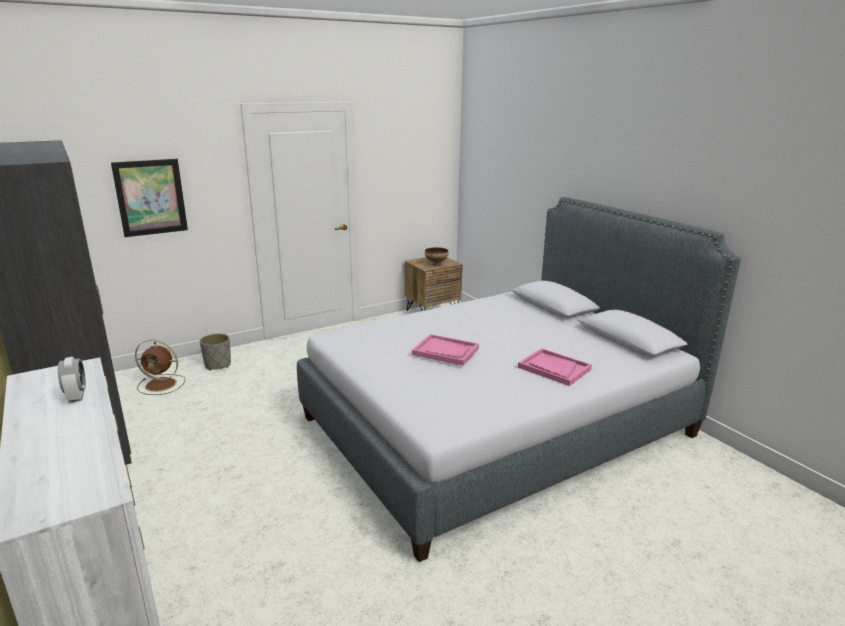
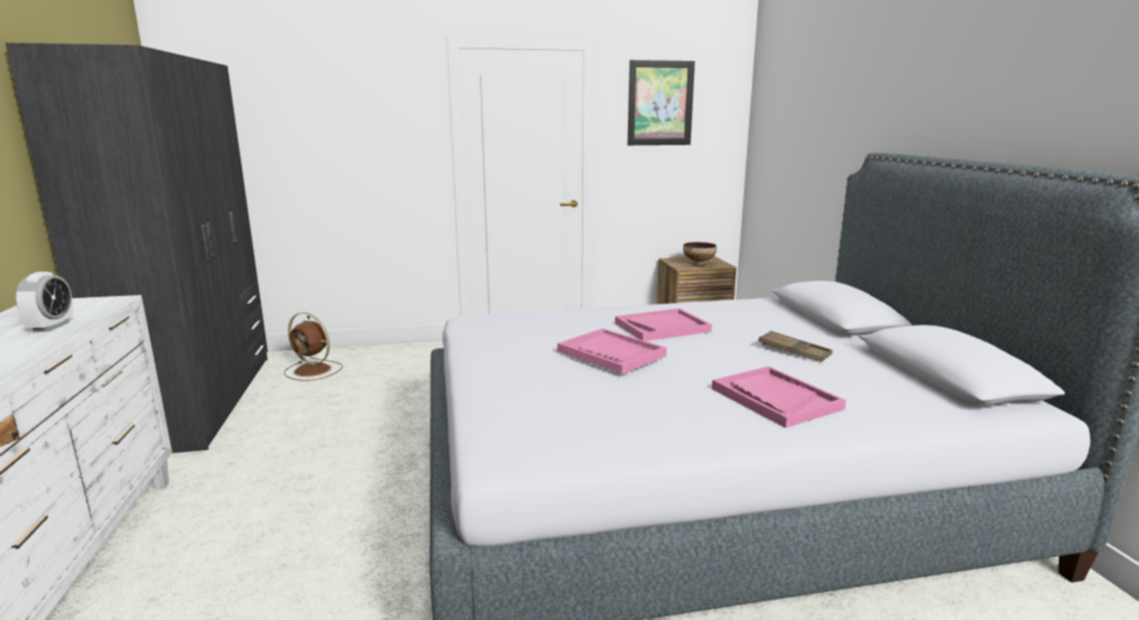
camera: 20 degrees right, 5 degrees down
(150, 197) = (332, 145): picture -> picture (660, 103)
(218, 365) = (389, 358): grey planter -> none
(460, 326) = (662, 327): none -> pink tray
(545, 334) = (794, 351): none -> brown tray

